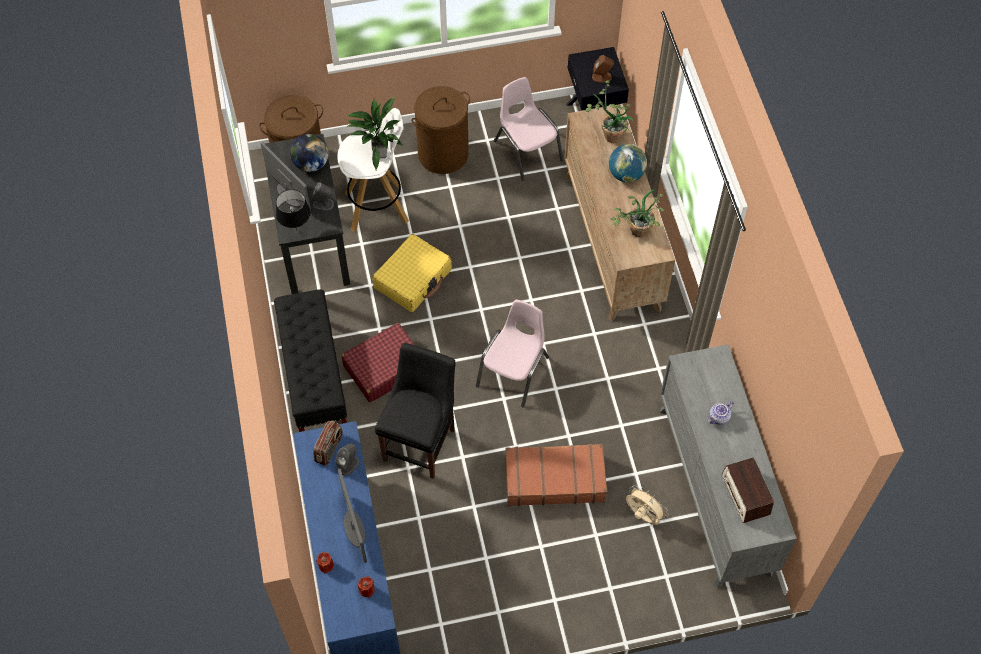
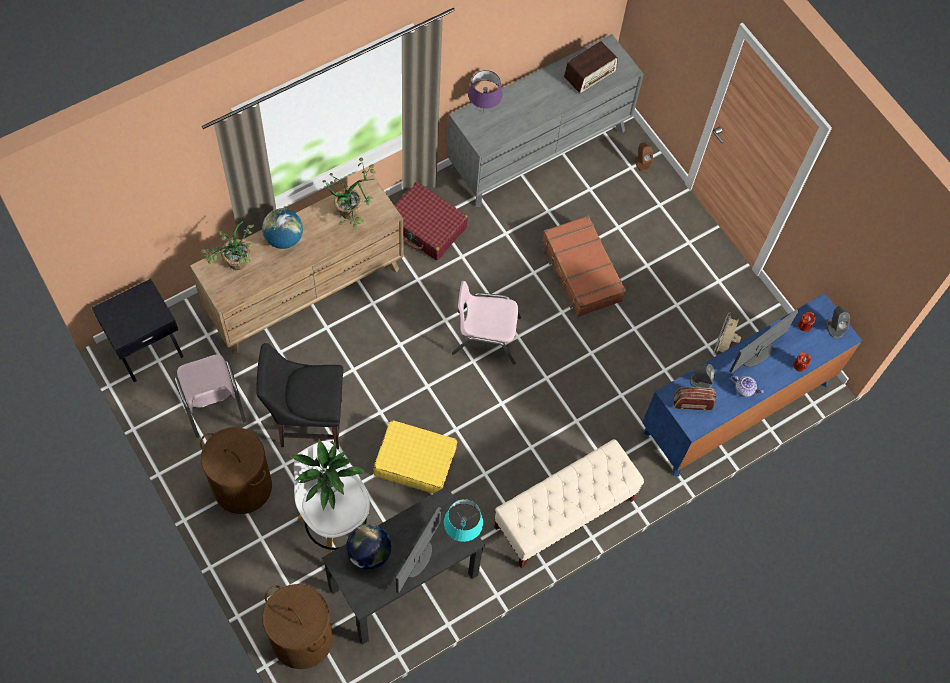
camera: 115 degrees left, 5 degrees up
(297, 231) = (462, 532): black table lamp -> turquoise table lamp
(314, 377) = (563, 514): black bench -> beige bench
(323, 204) = (417, 519): grey speaker -> grey speaker (834, 328)
(384, 368) = (527, 453): red suitcase -> red suitcase (426, 227)
(421, 442) = (591, 392): black chair -> black chair (307, 422)
(527, 150) = (211, 402): pink chair -> pink chair turned 60 degrees counterclockwise
(602, 77) = (140, 307): brown speaker -> brown speaker (642, 163)
(642, 516) = (585, 196): beige fan -> beige fan (723, 345)
(719, 418) = (526, 106): teapot -> teapot (744, 389)
(722, 376) = (483, 111): none -> purple table lamp

